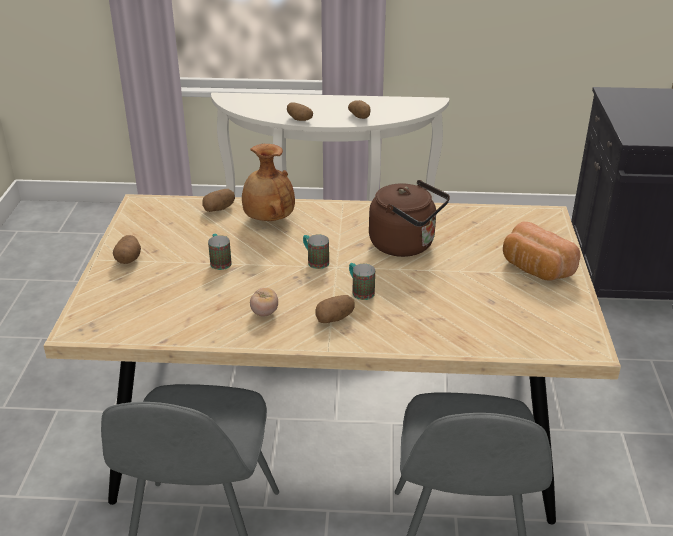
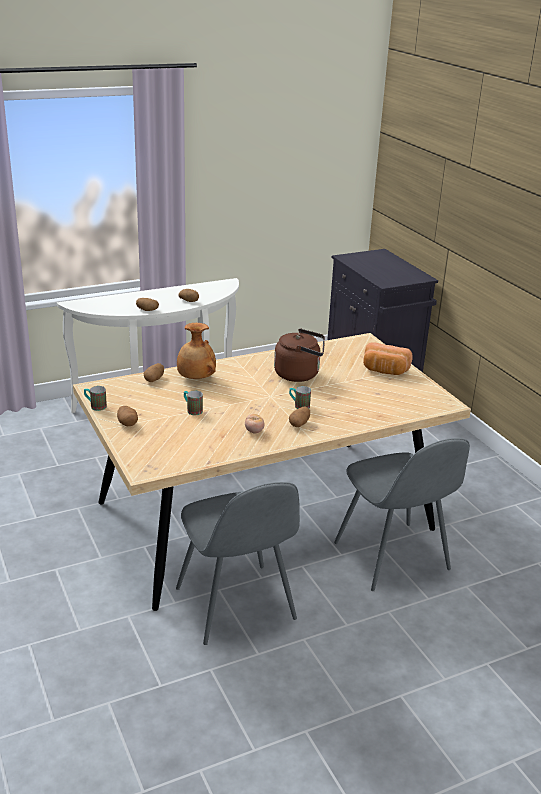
camera: 30 degrees left, 5 degrees down
(315, 261) = (253, 396): mug -> mug (95, 406)

